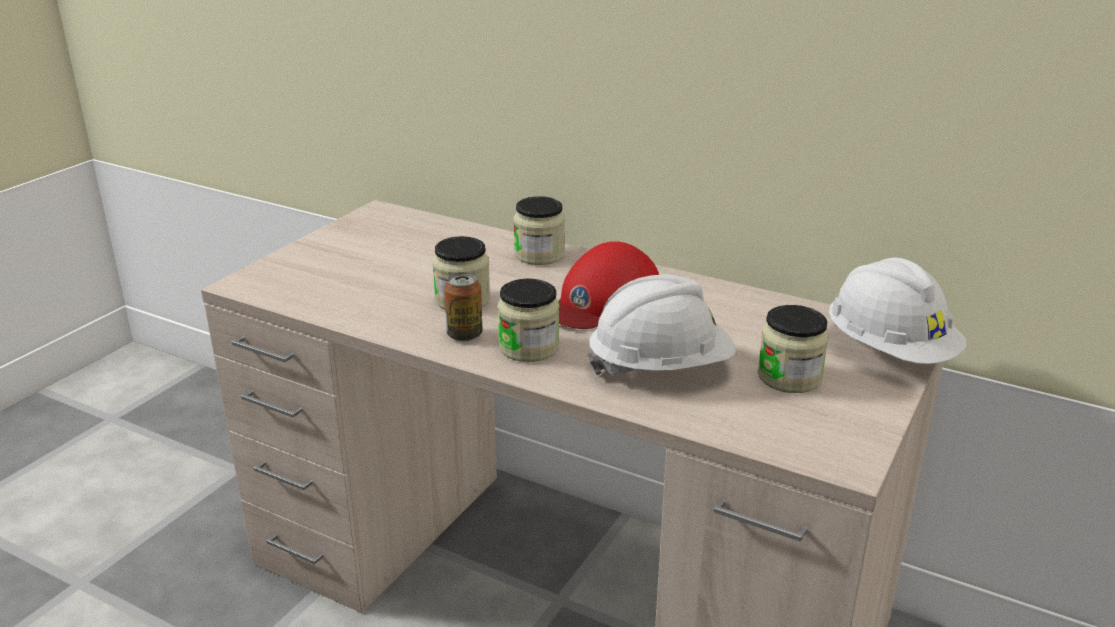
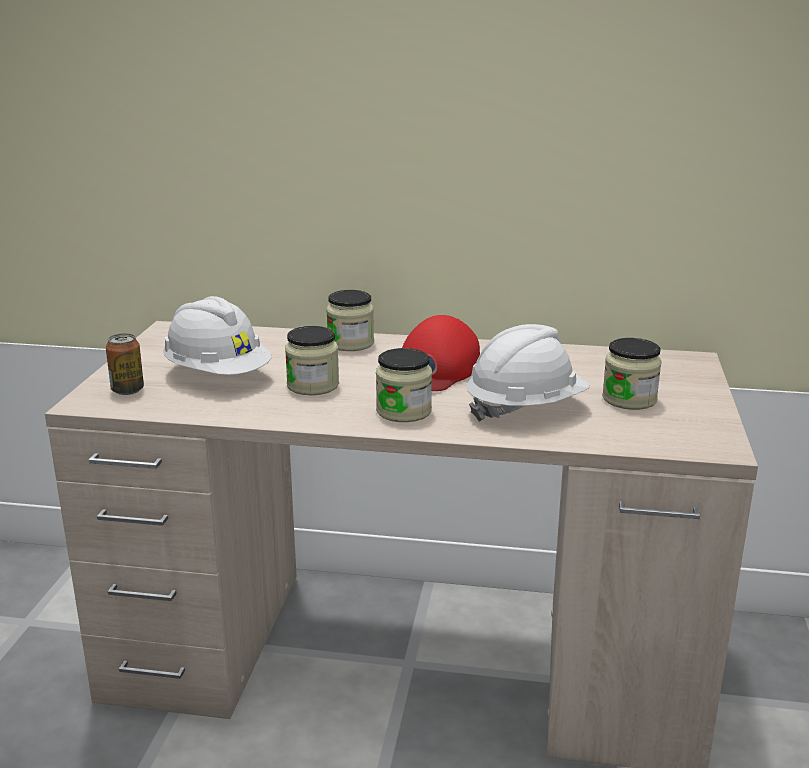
camera: 20 degrees left, 5 degrees down
(464, 335) = (338, 410): can -> can (127, 390)
(889, 351) = (686, 371): white hard hat -> white hard hat (218, 375)

